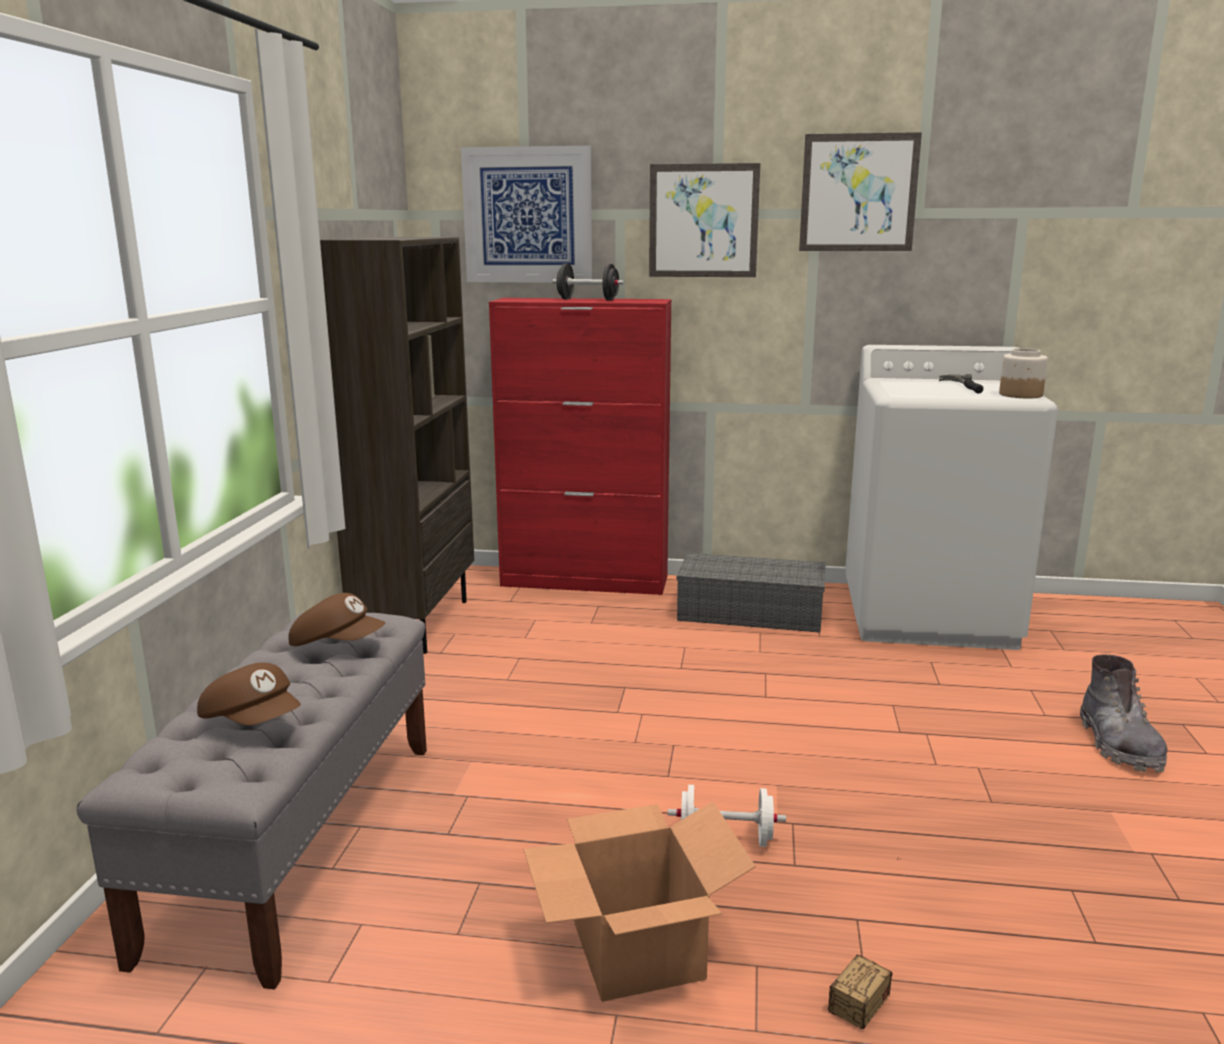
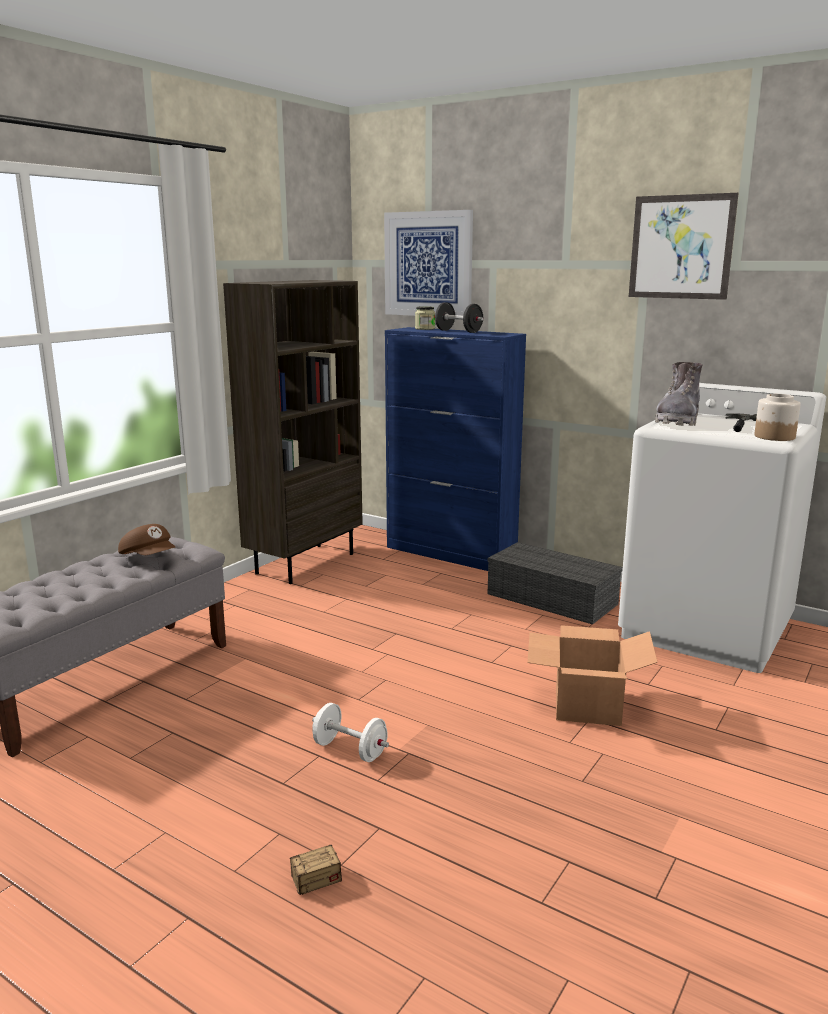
camera: 25 degrees right, 0 degrees up
(253, 722) = (49, 593): brown cap -> none
(534, 298) = (425, 329): none -> jar
(585, 581) = (451, 554): red cabinet -> blue cabinet
(639, 952) = (218, 801): cardboard box -> cardboard box (588, 706)
(703, 221) = (553, 270): picture -> none
(1118, 745) = (756, 769): grey boot -> grey boot (678, 421)

